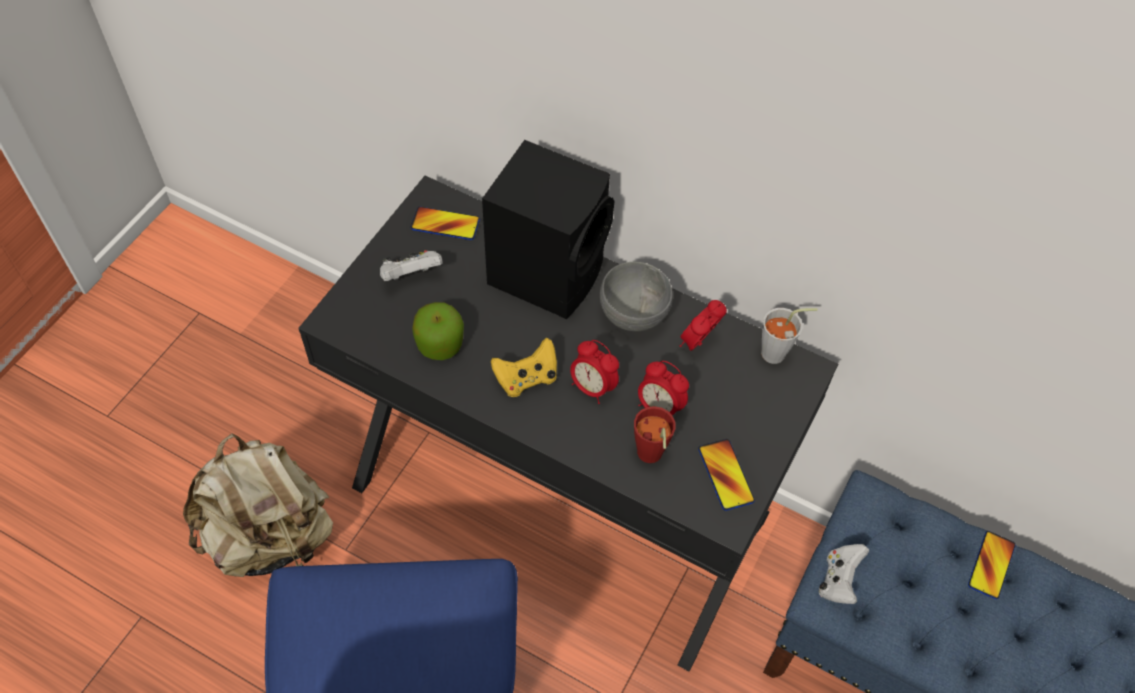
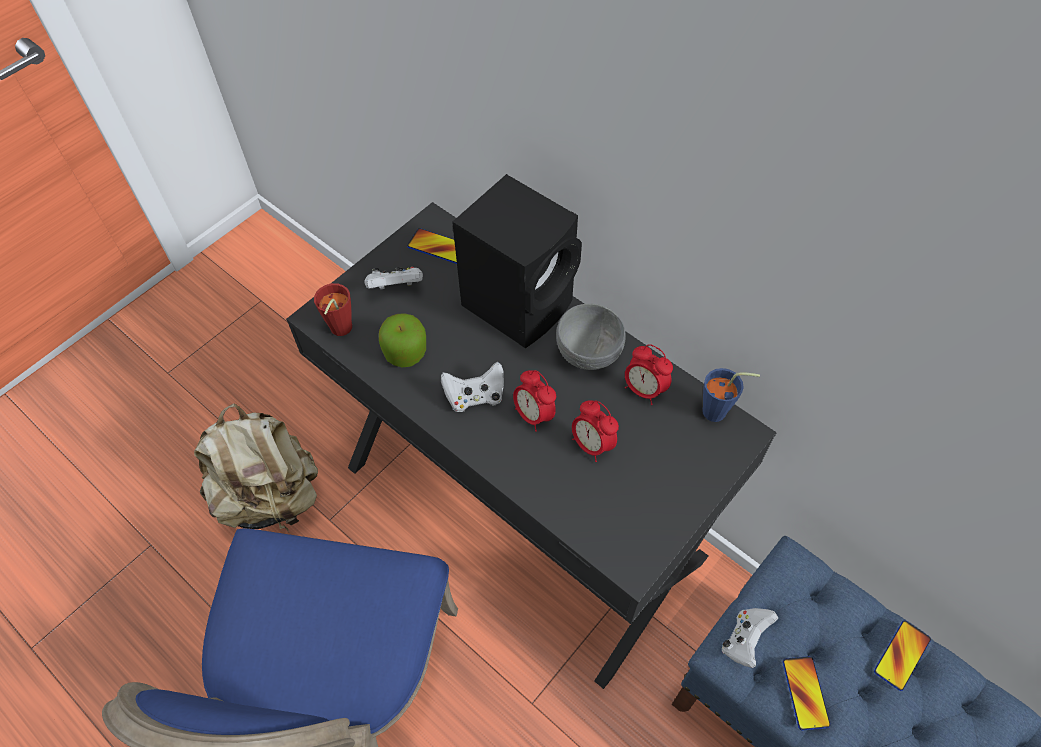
camera: 15 degrees right, 0 degrees up
(526, 378) = (475, 397): yellow game controller -> white game controller
(649, 457) = (571, 490): red cup -> red cup (339, 331)
(698, 343) = (644, 390): alarm clock -> alarm clock turned 105 degrees counterclockwise
(725, 475) = (640, 521): phone -> phone (805, 693)
(779, 353) = (720, 412): grey cup -> blue cup

